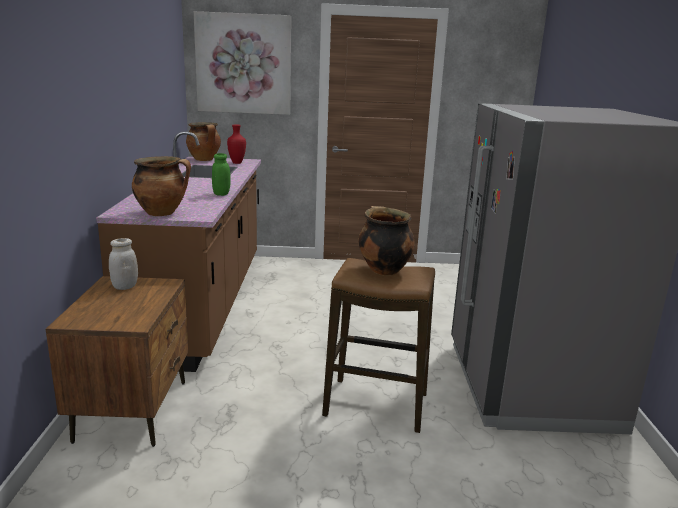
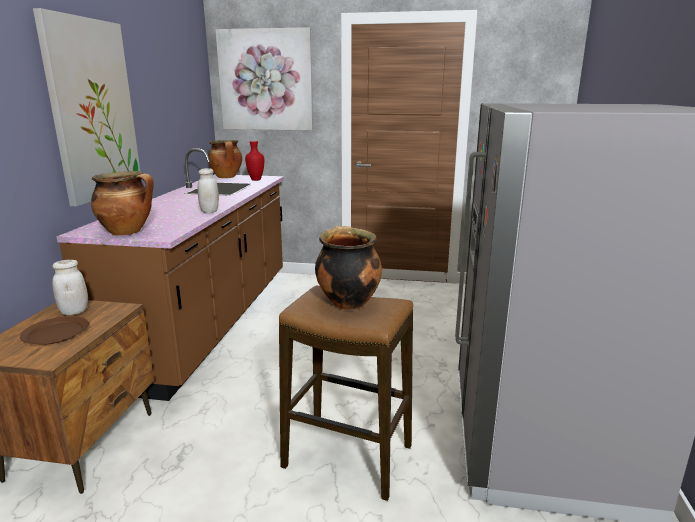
camera: 10 degrees right, 0 degrees up
(115, 97) = (93, 110): none -> picture
(123, 304) = (55, 333): none -> brown plate
(221, 194) = (210, 211): green jar -> white jar

